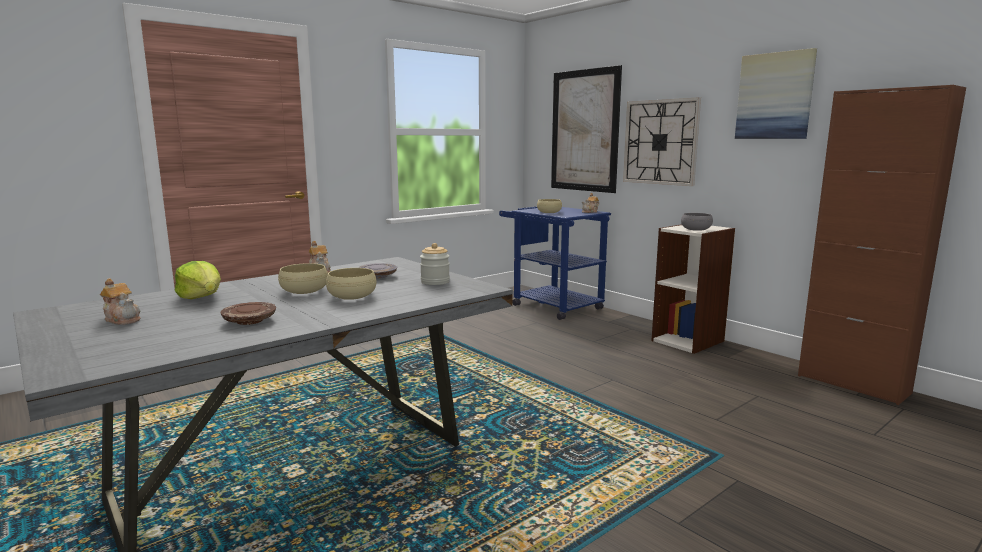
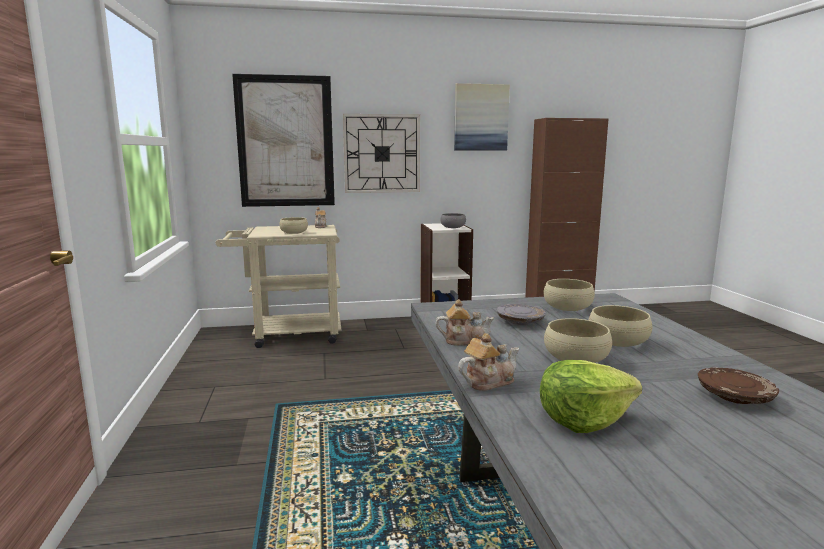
camera: 60 degrees left, 0 degrees up
(123, 319) = (727, 489): teapot -> teapot (488, 382)
(435, 282) = (567, 307): jar -> beige bowl
(551, 305) = (288, 335): blue cart -> beige cart

